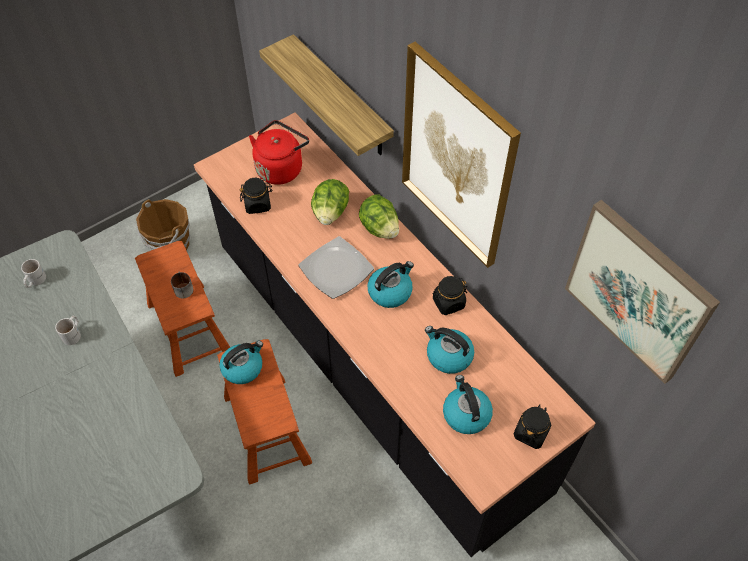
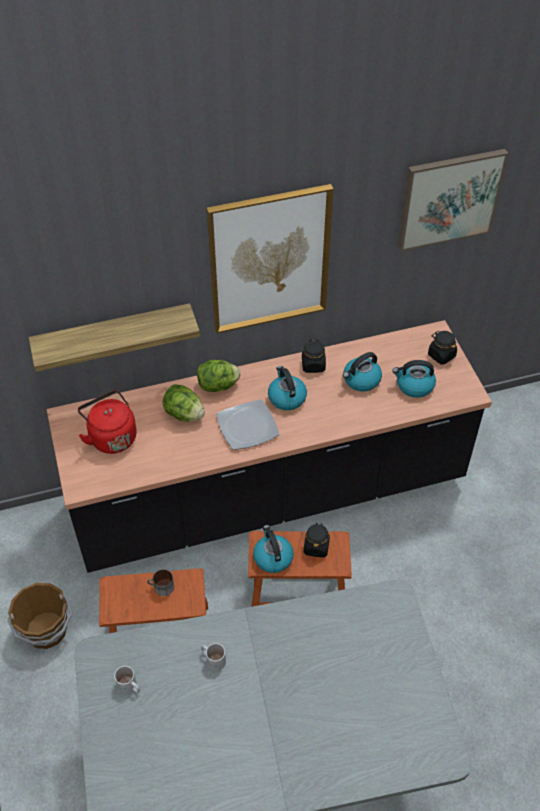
camera: 70 degrees left, 5 degrees down
(258, 204) = (146, 464): black jar -> black jar (316, 547)

